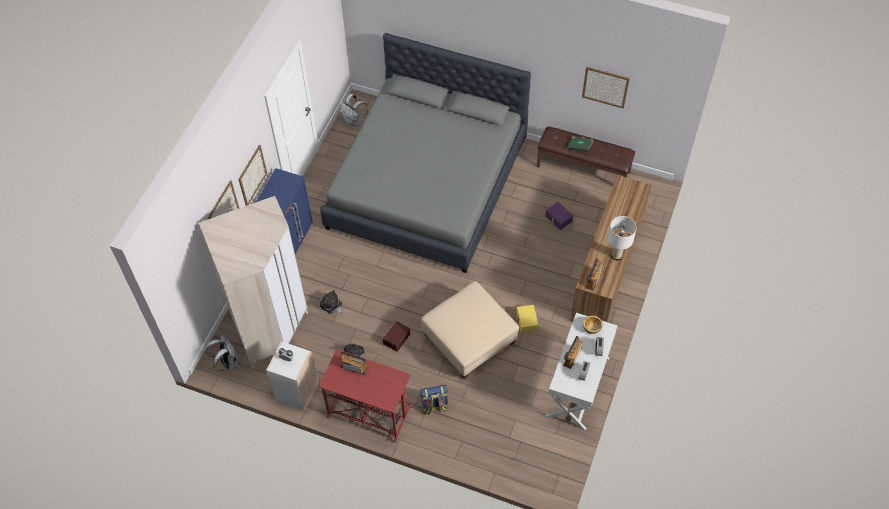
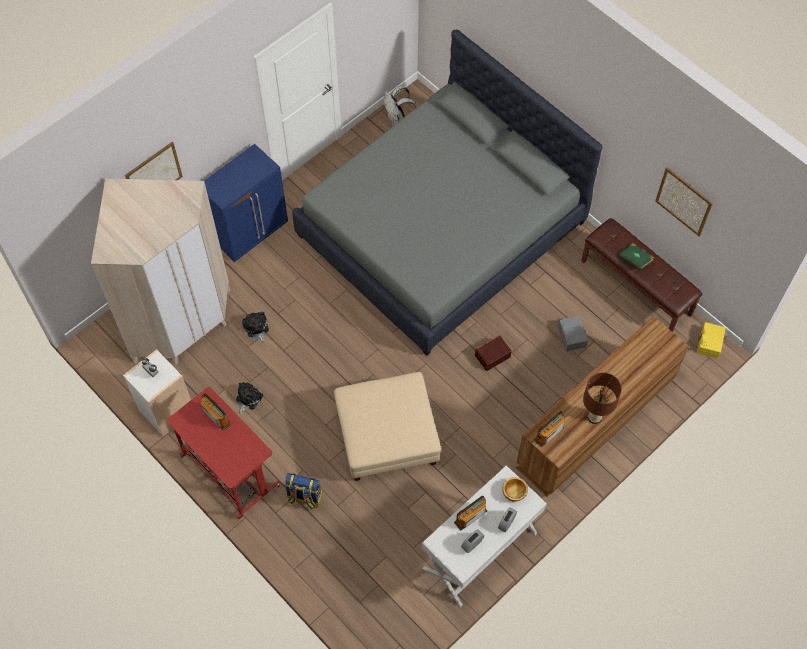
camera: 25 degrees right, 5 degrees up
(227, 362) = (112, 344): white backpack -> none
(252, 175) = (213, 143): picture -> none
(396, 338) = (305, 398): brown storage box -> brown storage box (492, 355)
(526, 321) = (463, 444): yellow storage box -> yellow storage box (709, 343)
(558, 219) = (571, 336): purple storage box -> grey storage box
(616, 255) = (594, 417): white table lamp -> brown table lamp

